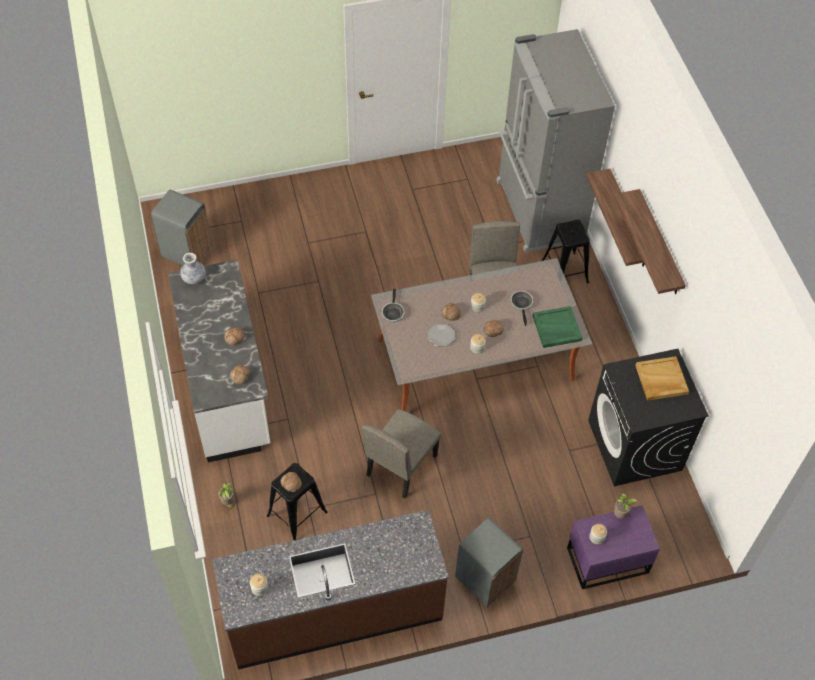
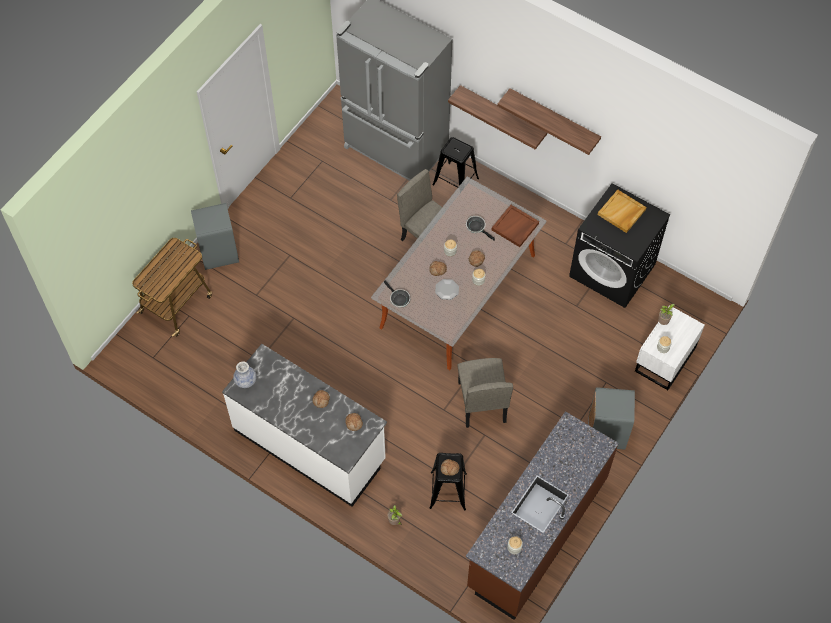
camera: 40 degrees left, 5 degrees up
(187, 252) = (173, 370): grey trash can -> grey trash can (219, 253)
(242, 205) = (177, 303): none -> cart
(556, 328) = (515, 227): green tray -> brown tray
(606, 559) = (663, 359): purple nightstand -> white nightstand

